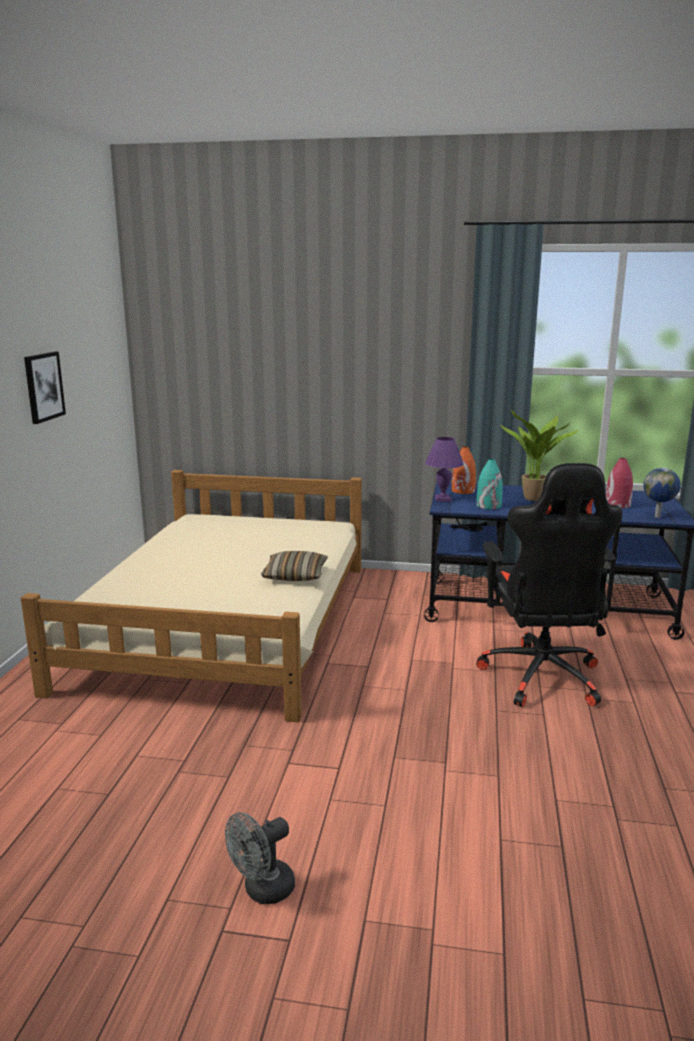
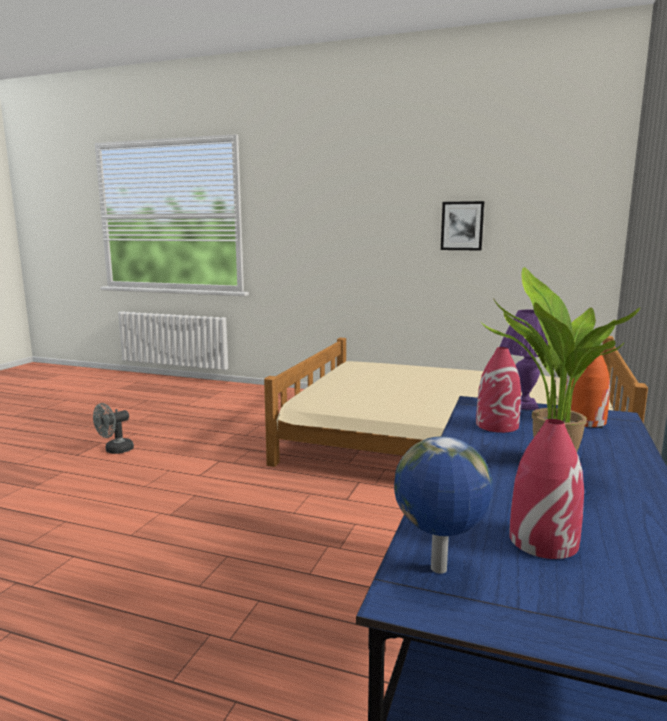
camera: 100 degrees right, 5 degrees down
(262, 891) = (115, 450): grey fan -> grey fan turned 105 degrees counterclockwise
(295, 575) = (413, 407): pillow -> none
(488, 505) = (497, 425): turquoise vase -> red vase
(538, 671) = (295, 610): black office chair -> none

